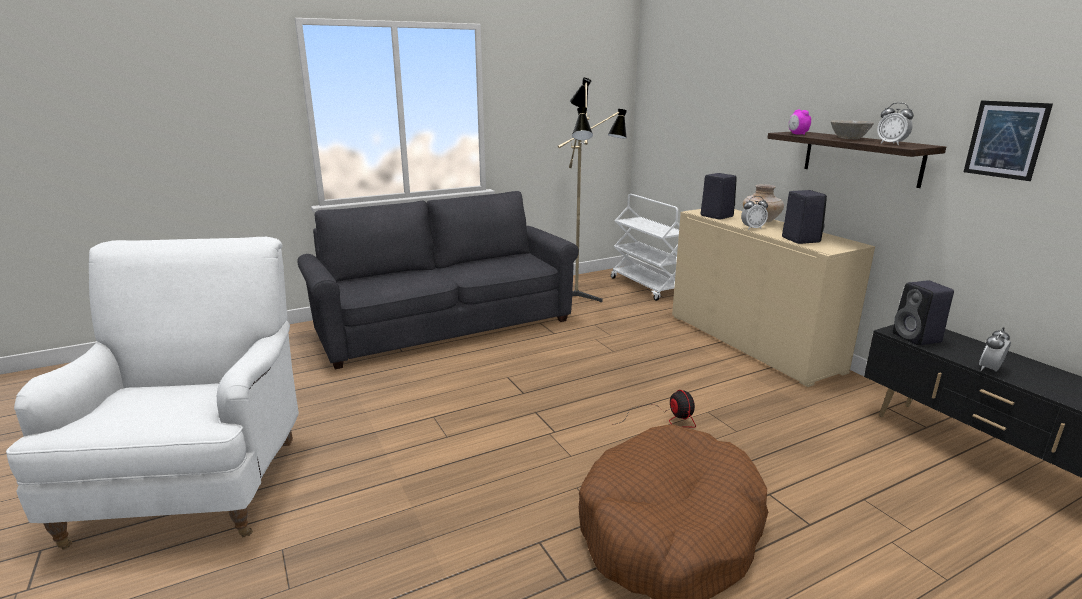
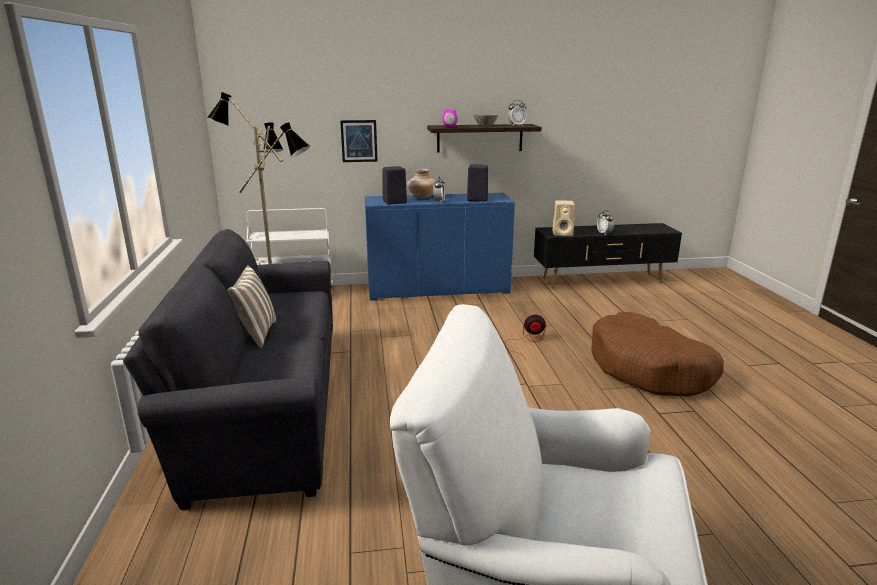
camera: 70 degrees left, 0 degrees up
(448, 268) = (256, 334): none -> pillow
(751, 342) = (438, 289): beige cabinet -> blue cabinet
(918, 338) = (563, 234): black speaker -> beige speaker
(1005, 139) = (561, 116): picture -> picture (359, 141)

